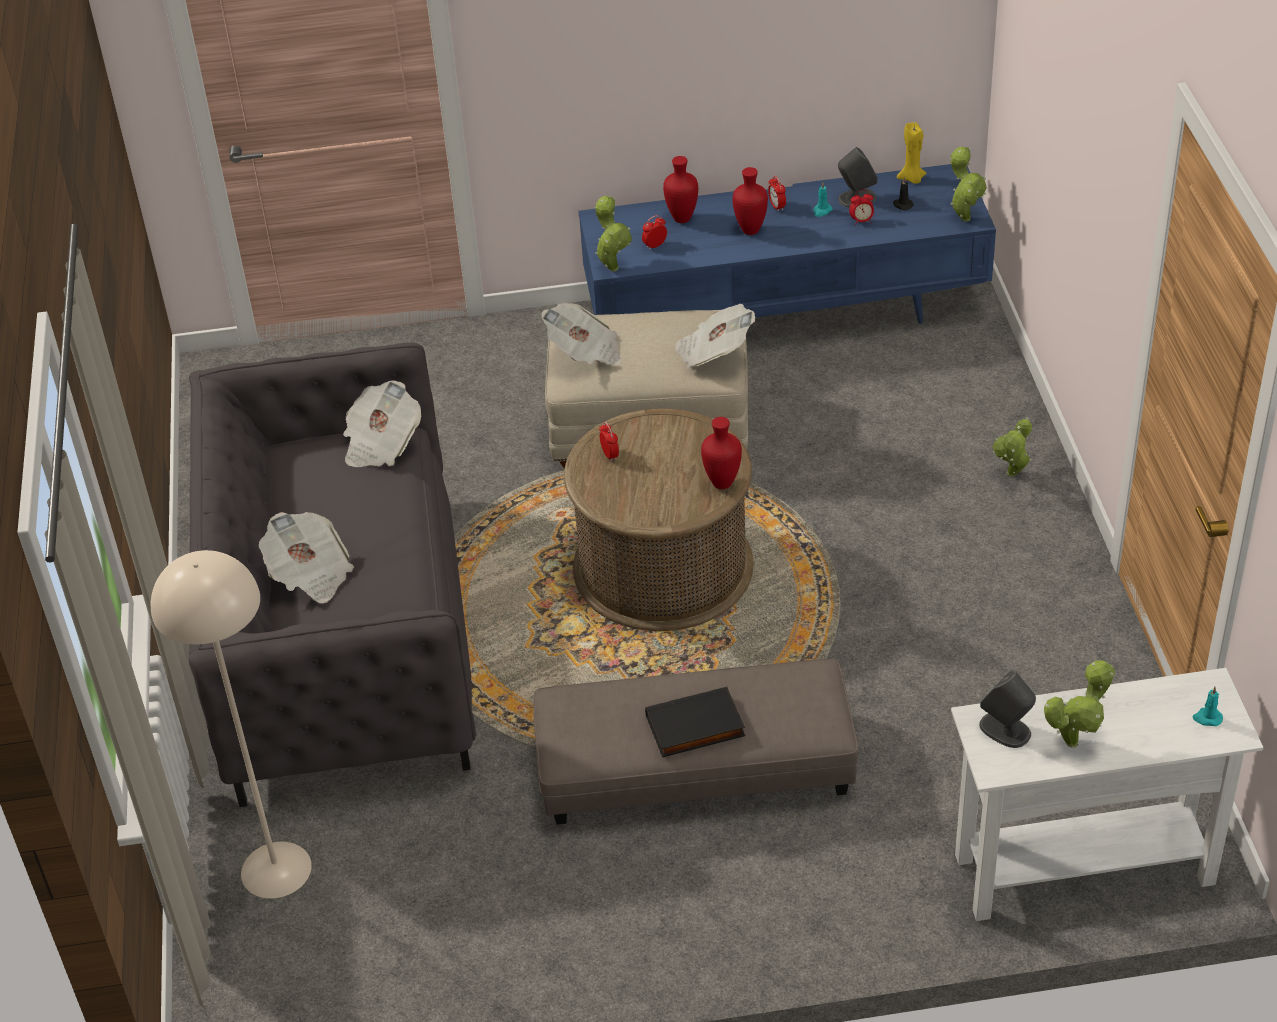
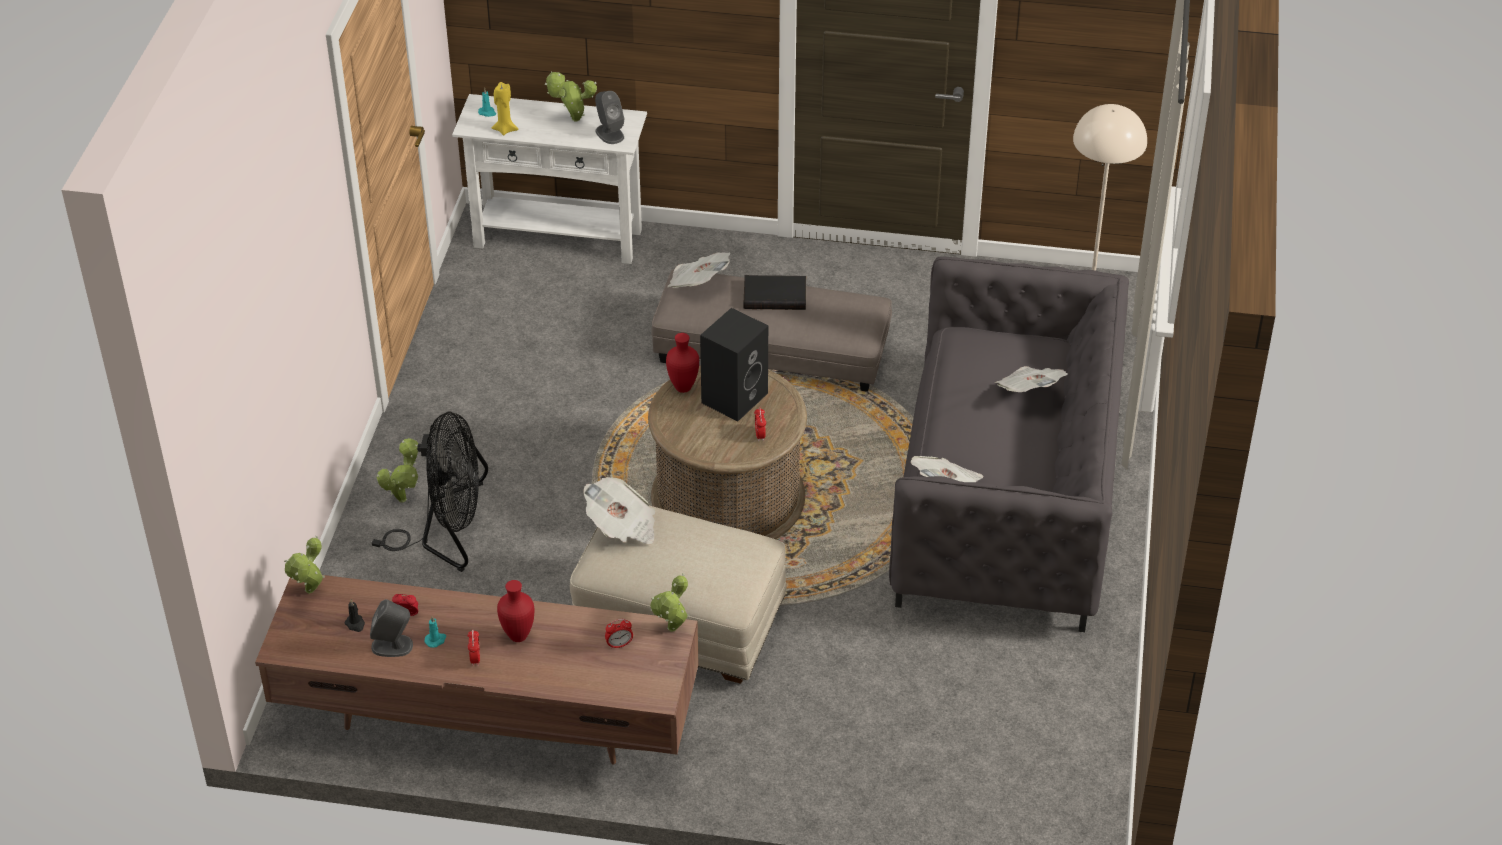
camera: 165 degrees left, 0 degrees up
(585, 353) = (736, 558): newspaper -> newspaper (698, 283)
(659, 490) = (734, 396): none -> black speaker
(681, 218) = (576, 672): red vase -> none
(784, 311) = (486, 723): blue tv stand -> brown tv stand
(912, 179) = (322, 654): yellow candle -> yellow candle (505, 129)
(944, 457) = (445, 528): none -> black fan

